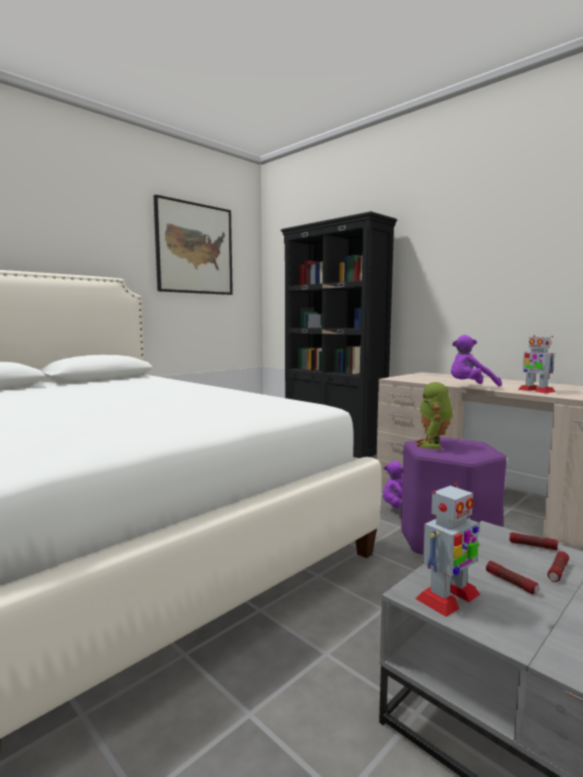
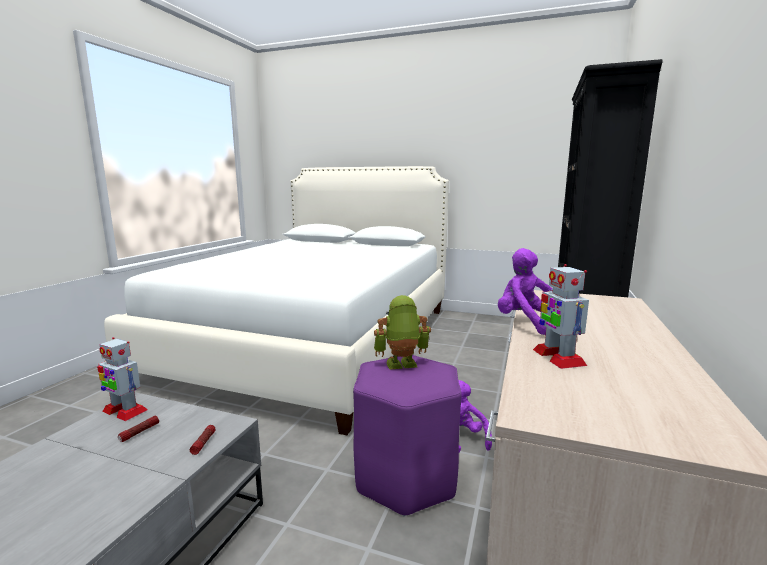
camera: 65 degrees right, 5 degrees up
(194, 249) = (516, 130): picture -> none
(535, 390) = (558, 357): toy robot -> toy robot turned 45 degrees counterclockwise
(558, 572) = (154, 454): flashlight -> none

